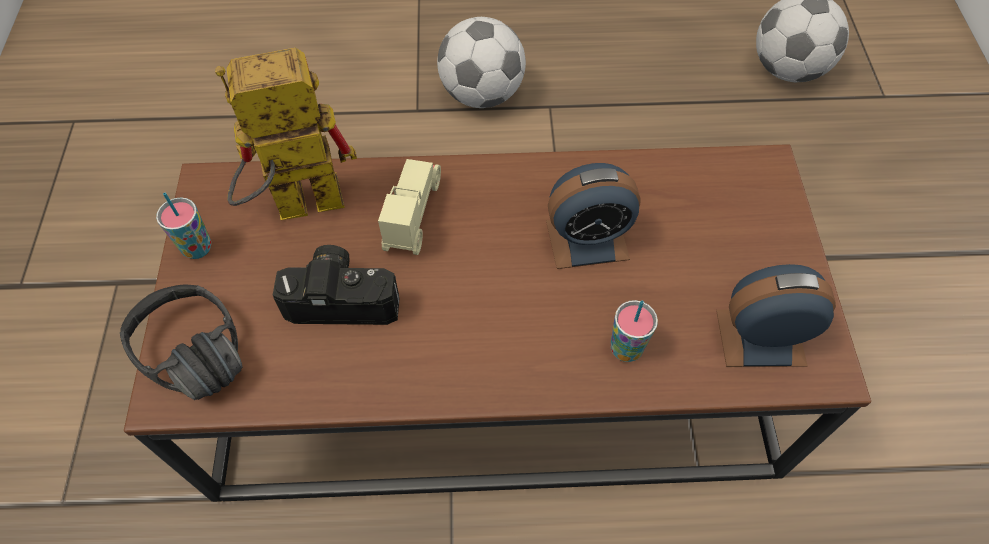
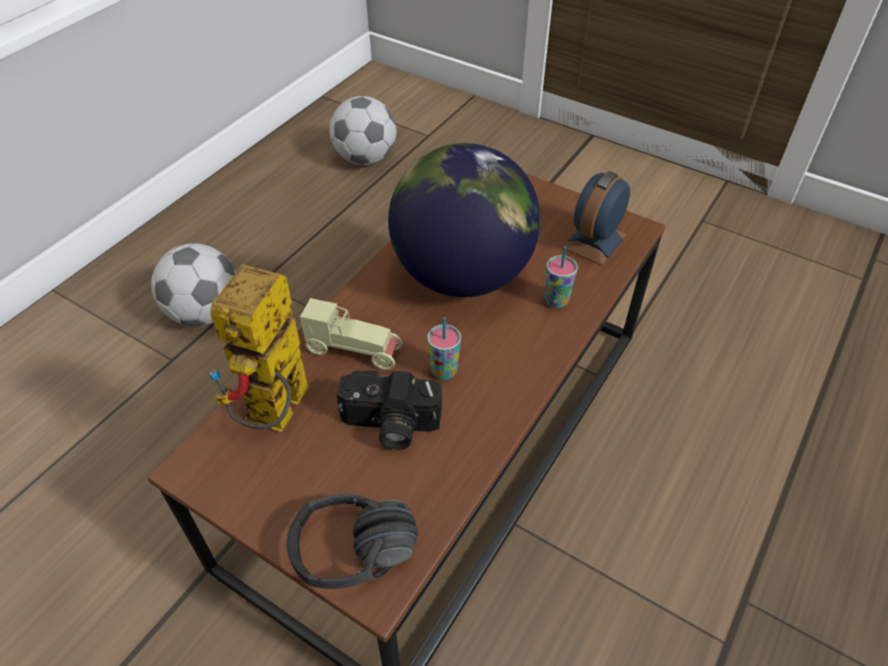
camera: 55 degrees left, 10 degrees down
(197, 248) = (251, 503): cup -> cup (444, 371)
(344, 296) = (389, 425): camera -> camera turned 120 degrees counterclockwise
(412, 214) = (355, 351): beige toy car -> beige toy car turned 150 degrees clockwise
(587, 240) = (462, 274): alarm clock -> globe

